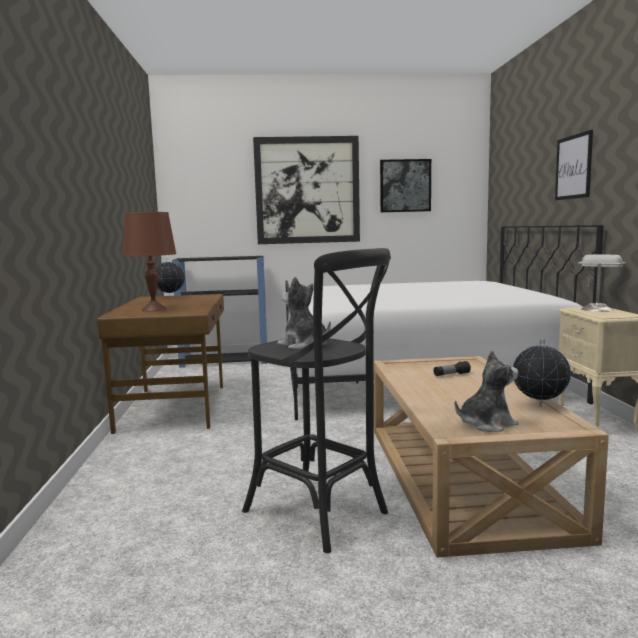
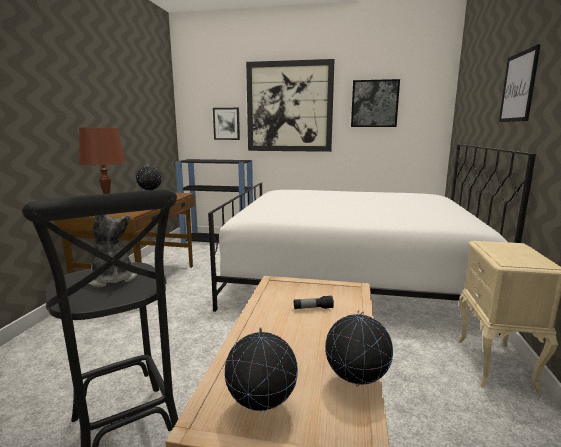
camera: 15 degrees right, 5 degrees up
(228, 212) = (226, 123): none -> picture
(486, 424) = (262, 409): plush toy -> globe
(597, 308) = (511, 247): white table lamp -> none

